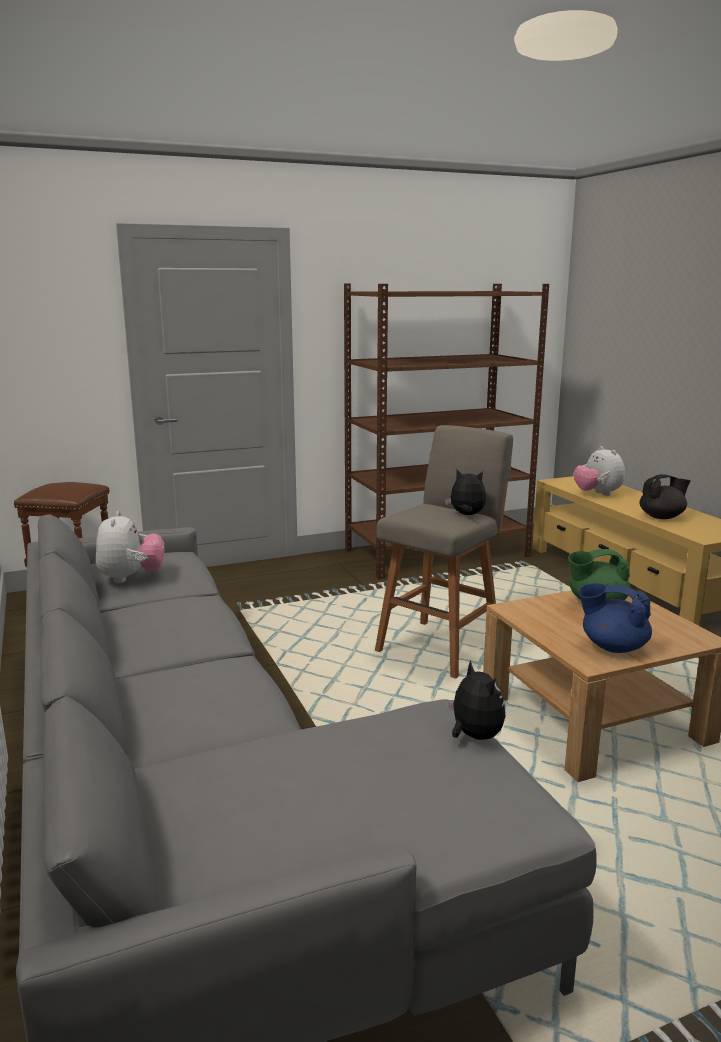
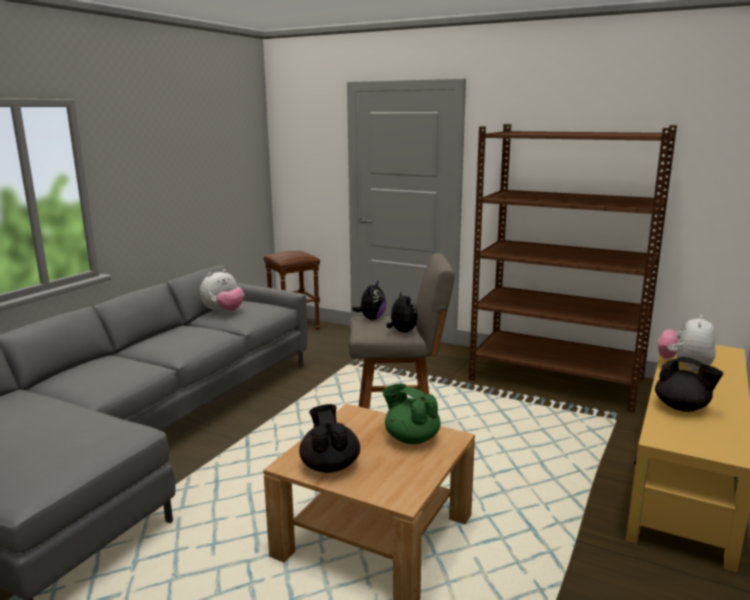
camera: 50 degrees right, 0 degrees up
(474, 736) = (109, 451): plush toy -> plush toy (371, 318)
(612, 647) = (329, 465): blue teapot -> black teapot

